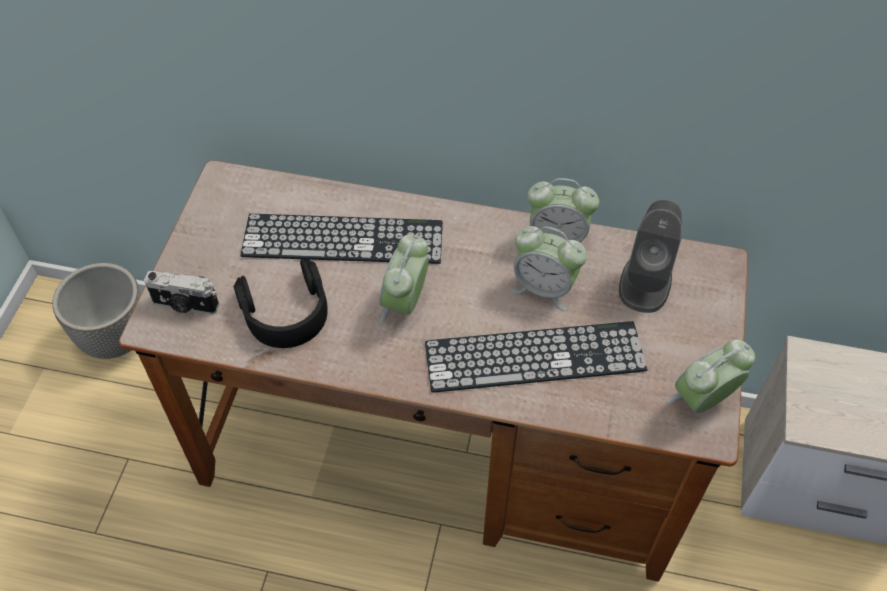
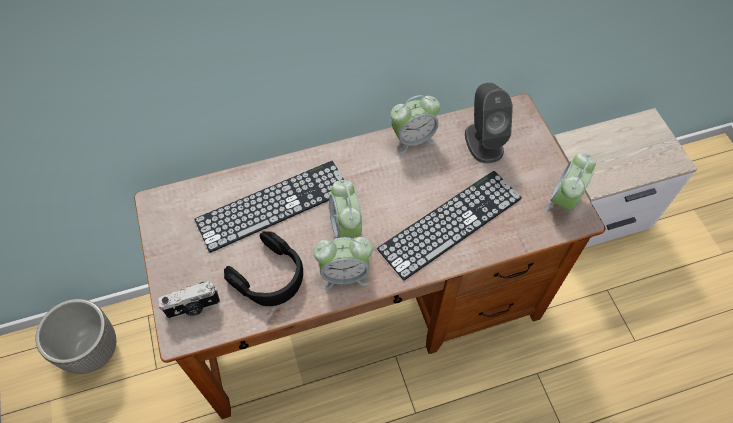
camera: 30 degrees left, 5 degrees up
(544, 288) = (426, 175): alarm clock -> alarm clock (344, 274)

